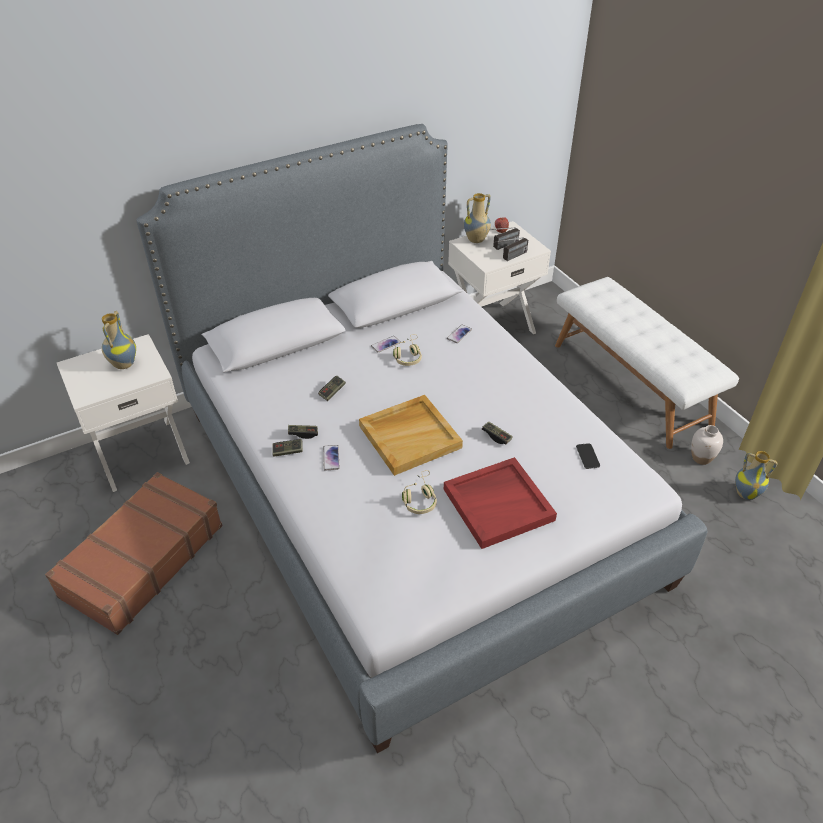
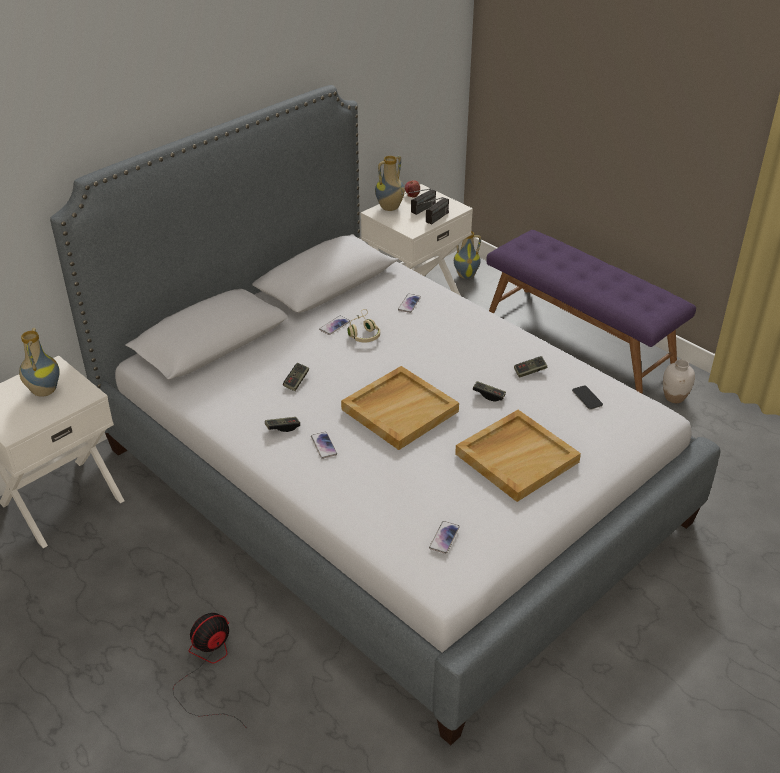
camera: 15 degrees left, 5 degrees down
(142, 560) = (108, 613): brown suitcase -> none
(202, 629) = (208, 668): none -> fan
(288, 451) = (273, 448): game controller -> game controller (530, 371)
(400, 571) = (444, 537): none -> phone
(419, 498) = (435, 466): beige headphones -> none
(498, 504) = (517, 457): red tray -> beige tray
(631, 383) = (580, 337): white bench -> purple bench
(746, 493) = (728, 422): vase -> vase (466, 275)

